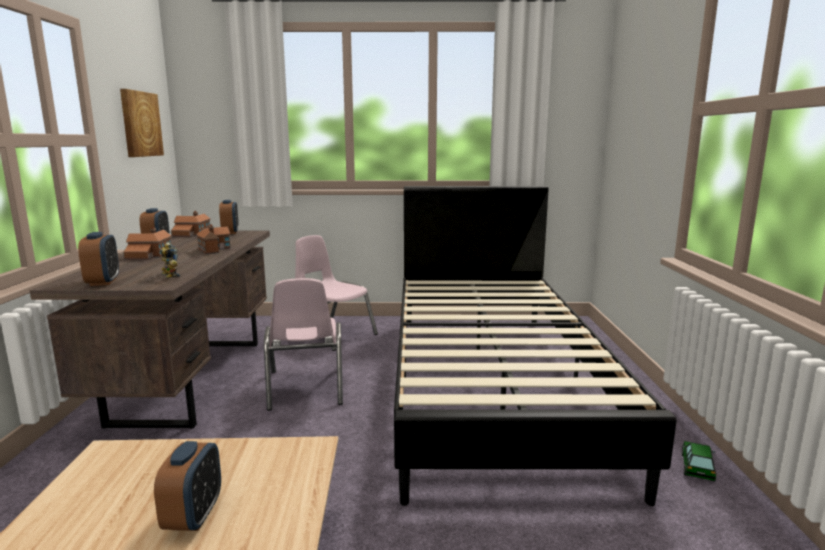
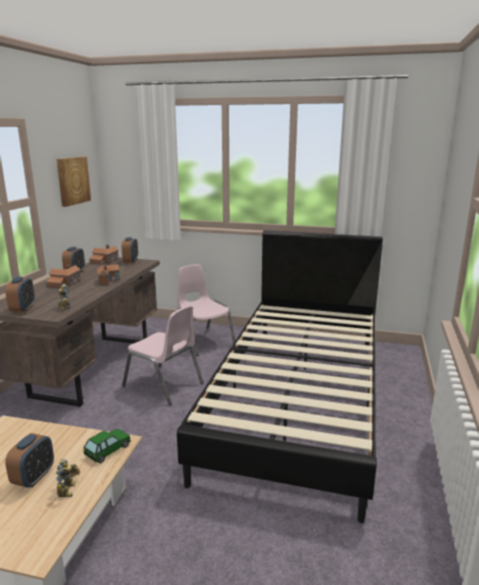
camera: 15 degrees right, 5 degrees up
(265, 522) = (69, 489): none -> toy robot
(305, 387) = (163, 385): pink chair -> pink chair turned 60 degrees counterclockwise
(697, 467) = (419, 499): toy car -> toy car (107, 450)

